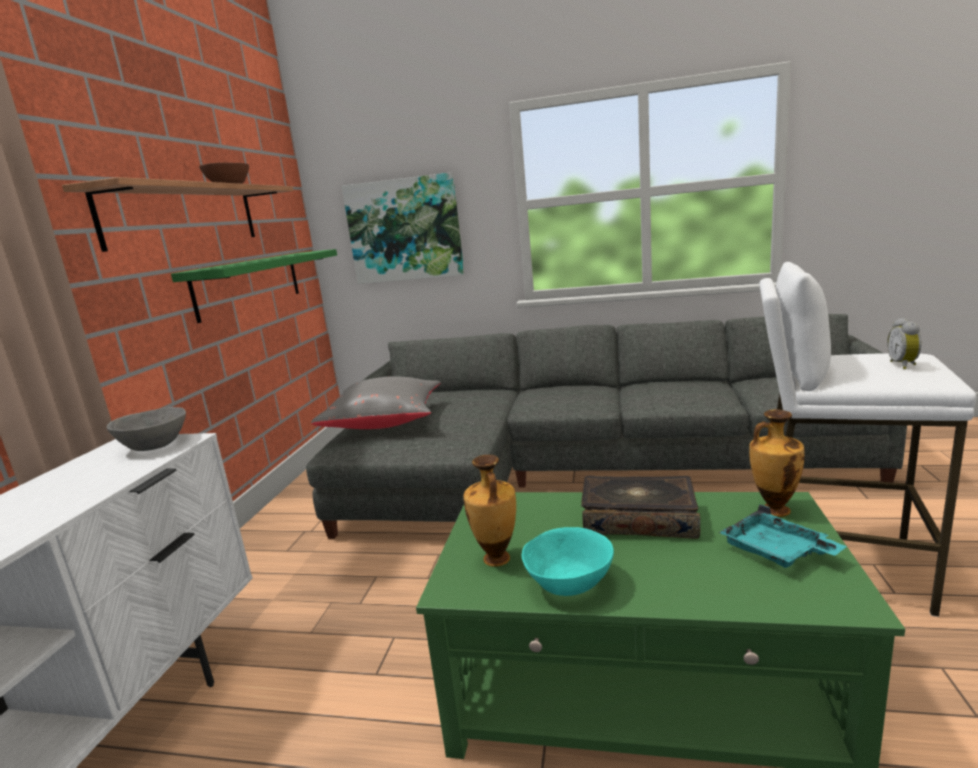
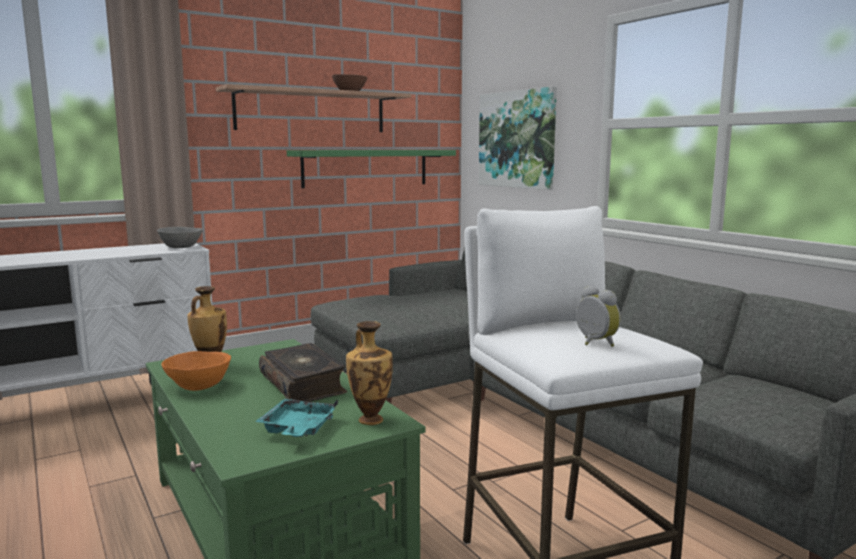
camera: 45 degrees right, 5 degrees down
(385, 422) = (390, 297): grey pillow -> none
(569, 583) = (199, 385): turquoise bowl -> orange bowl
(904, 365) = (594, 343): alarm clock -> alarm clock turned 90 degrees clockwise

